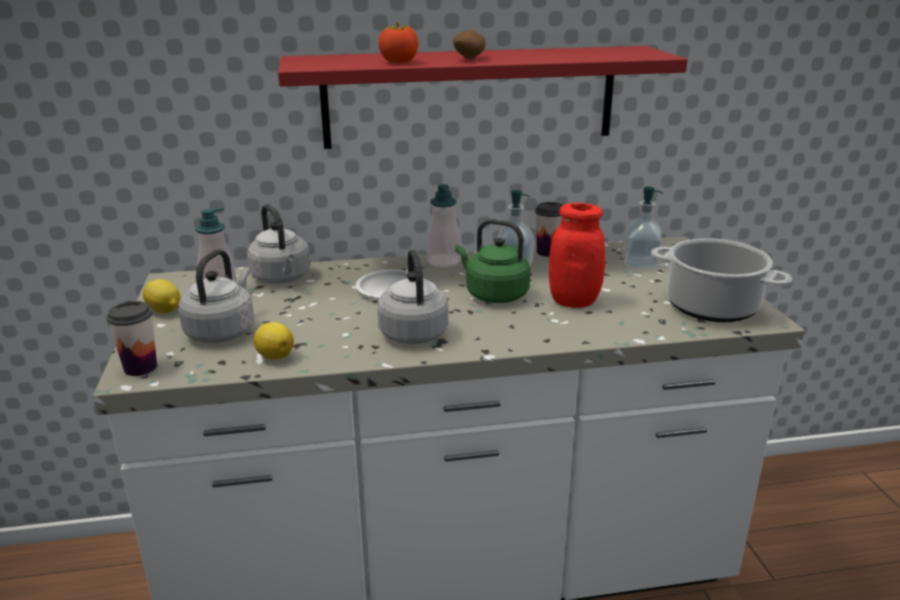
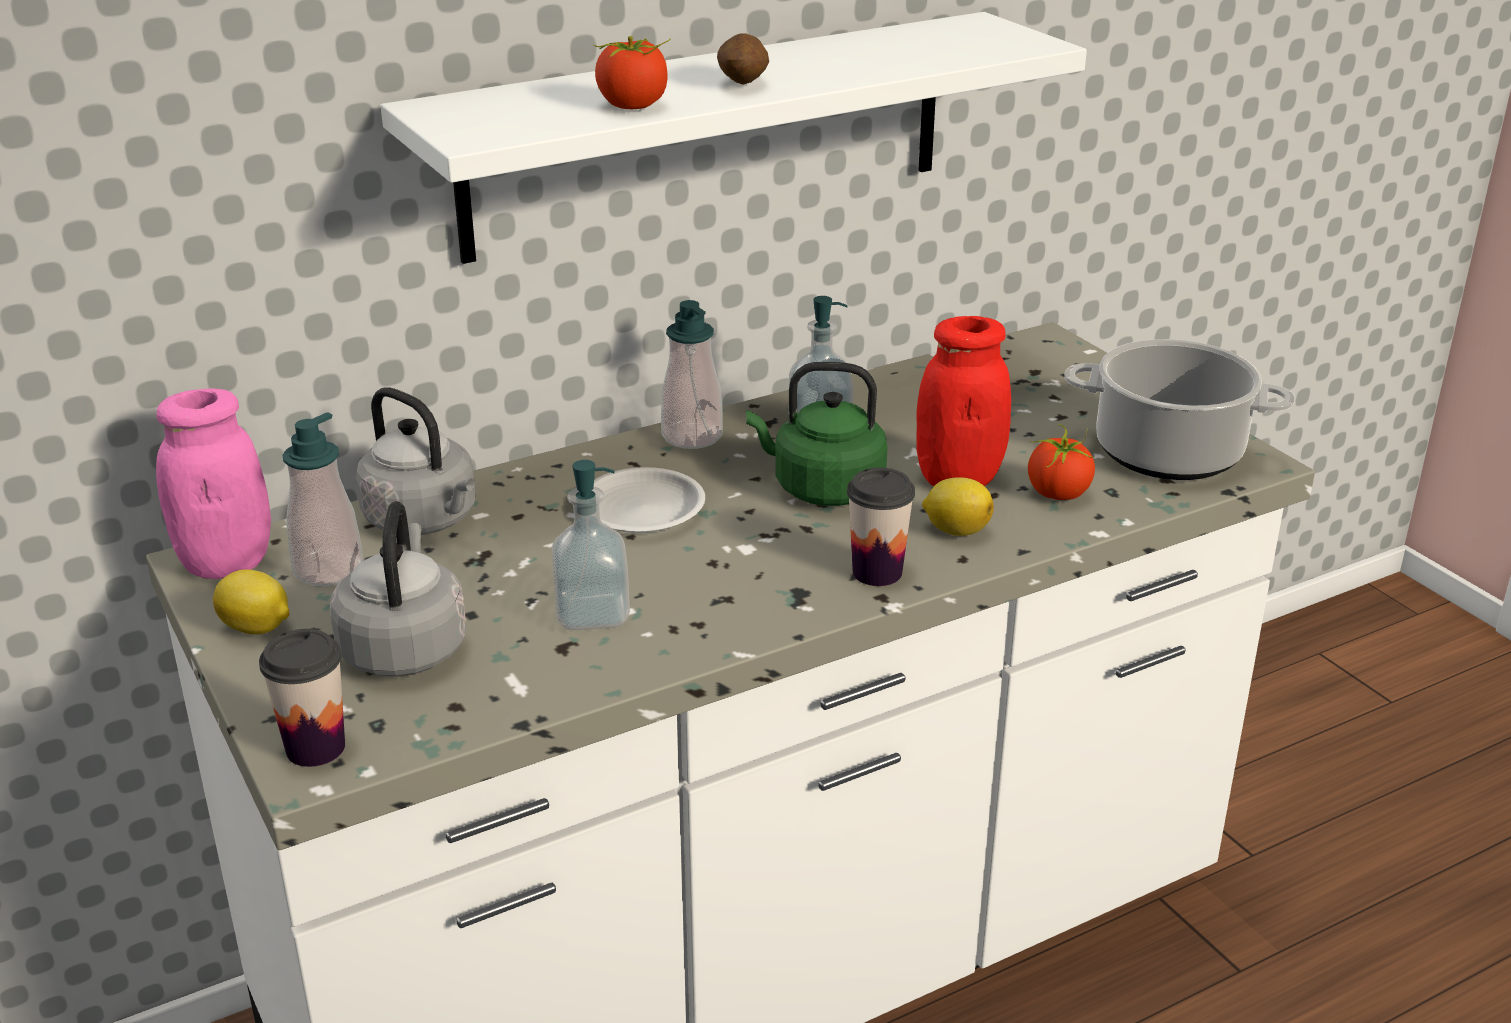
camera: 20 degrees left, 5 degrees up
(178, 282) = (226, 563): none -> pink jar
(275, 356) = (541, 676): lemon -> lemon (955, 530)
(413, 332) = (741, 585): grey kettle -> none
(470, 97) = (709, 134): red shelf -> white shelf
(548, 252) = (855, 389): cup -> cup (877, 572)
(628, 317) = (1058, 493): none -> tomato
(640, 264) = (1016, 388): soap dispenser -> soap dispenser (592, 613)

